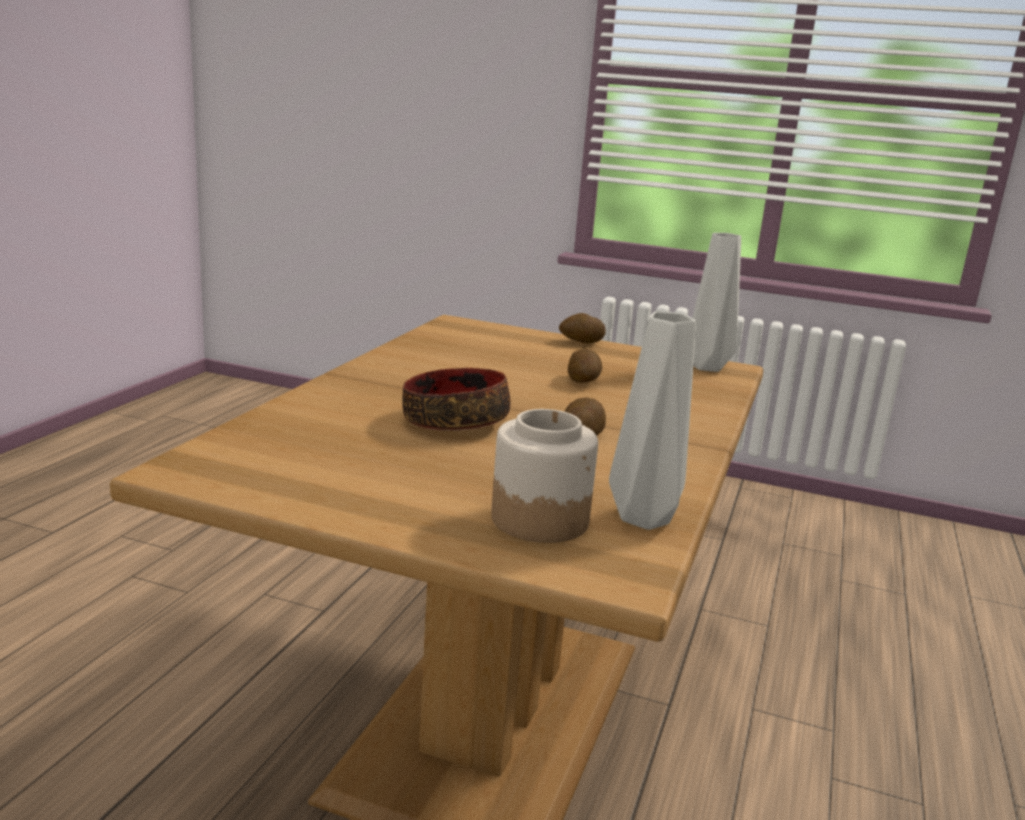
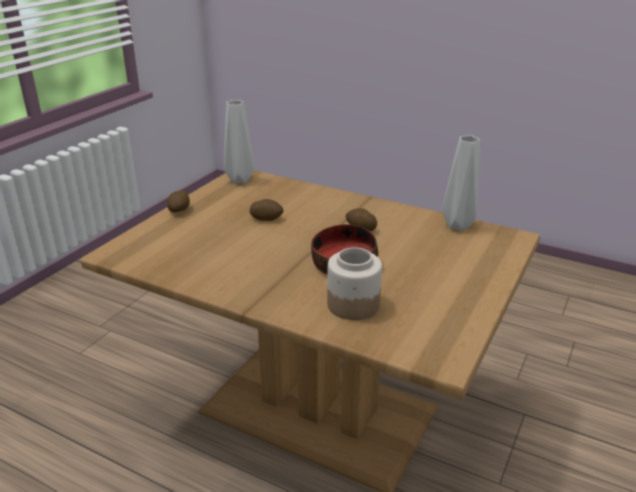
camera: 80 degrees left, 10 degrees up
(540, 519) = (468, 249): jar -> jar (352, 305)

